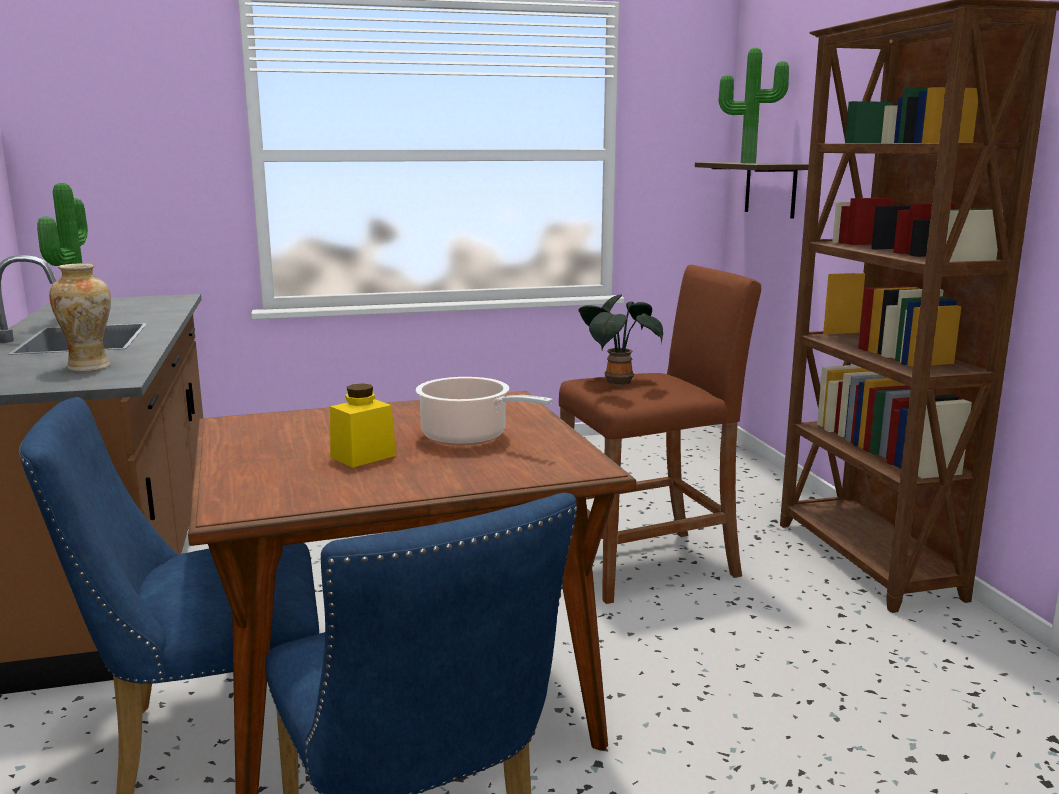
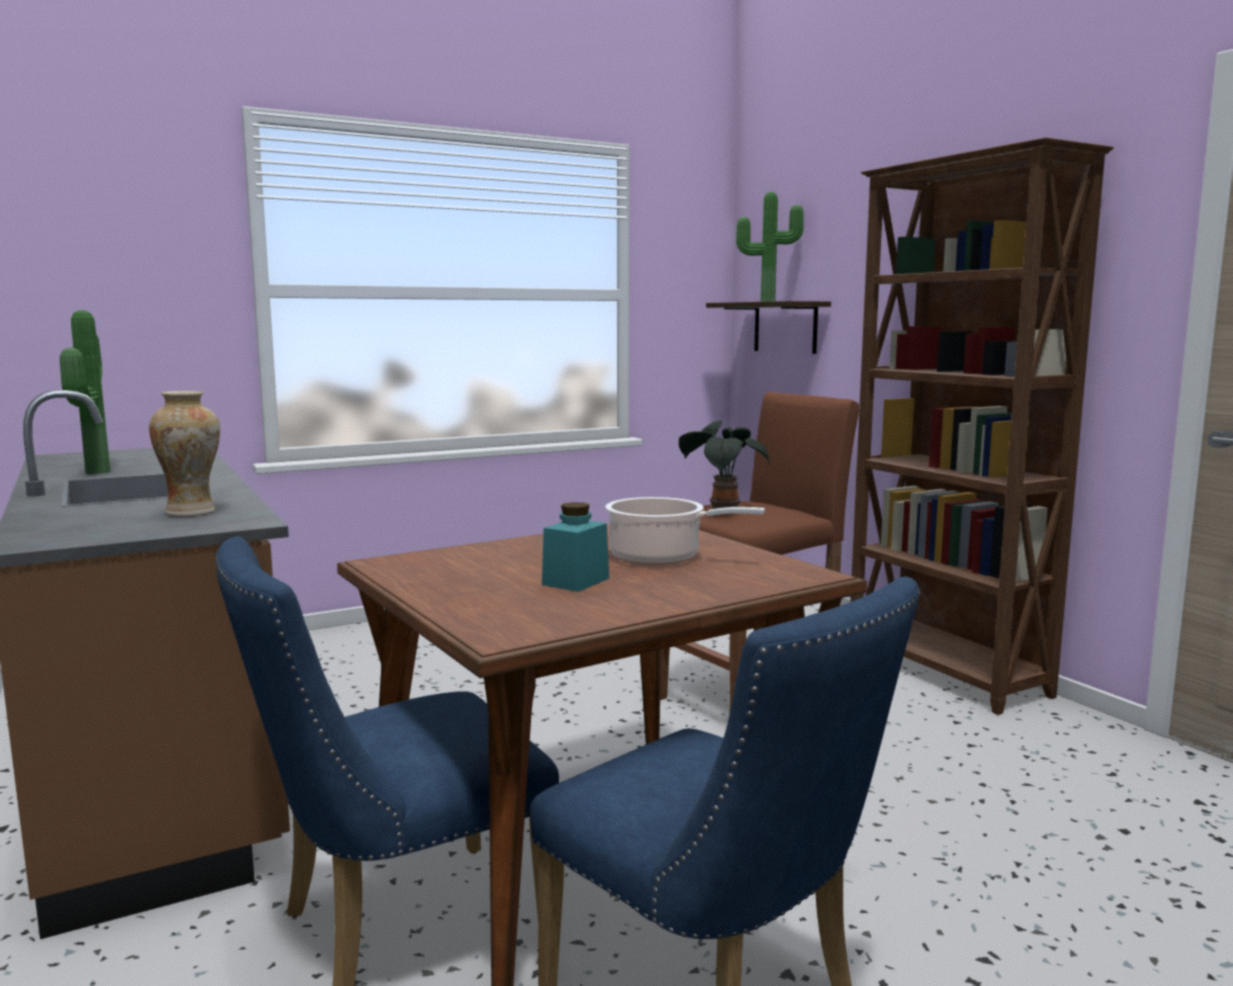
camera: 15 degrees left, 5 degrees down
(363, 456) = (576, 581): yellow jar -> turquoise jar

